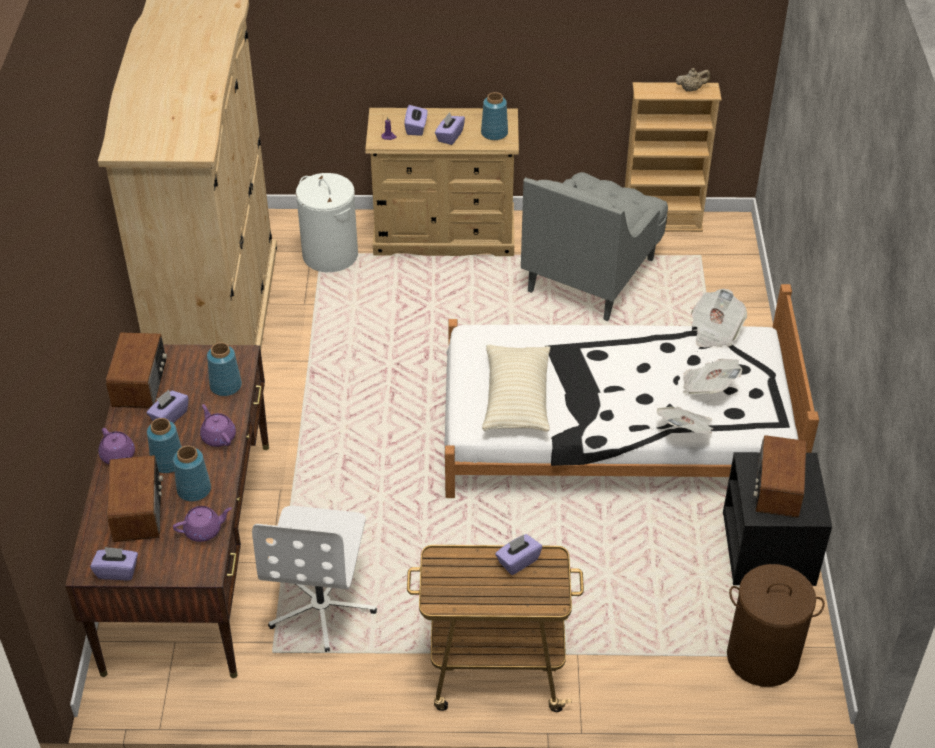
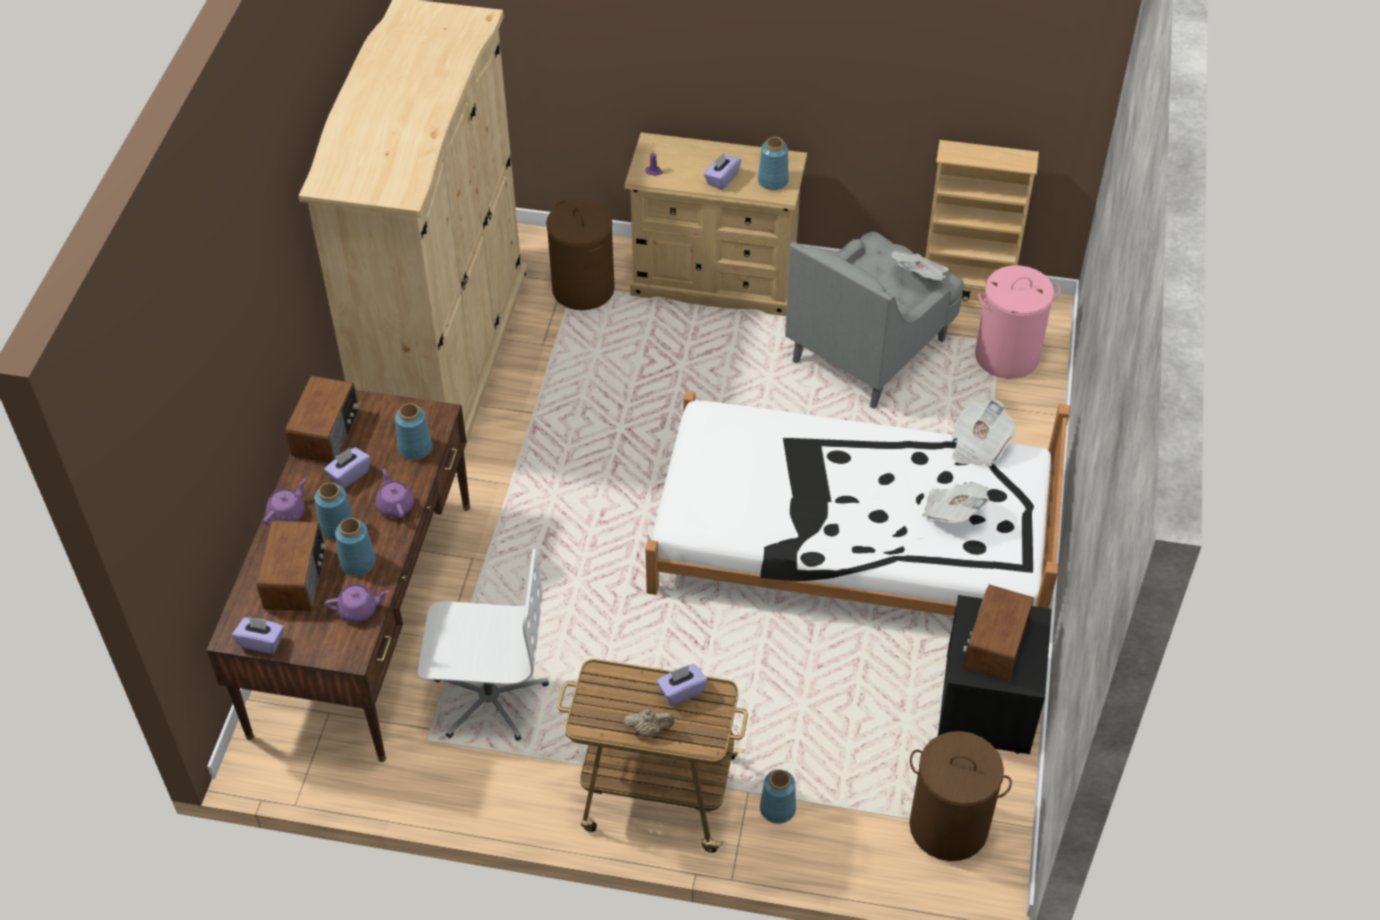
camera: 10 degrees right, 5 degrees up
(118, 456) = (288, 513): purple teapot -> purple teapot turned 120 degrees counterclockwise
(322, 606) = (489, 696): white office chair -> white office chair turned 105 degrees counterclockwise
(330, 255) = (583, 289): white laundry basket -> brown laundry basket
(416, 128) = (687, 164): purple tissue box -> none
(516, 399) = (736, 497): beige pillow -> none
(607, 665) = (777, 809): none -> blue vase
(686, 430) = (914, 560): newspaper -> newspaper (920, 277)
(691, 89) = (1005, 157): beige teapot -> beige teapot (649, 730)
(708, 266) = (1006, 356): none -> pink laundry basket

